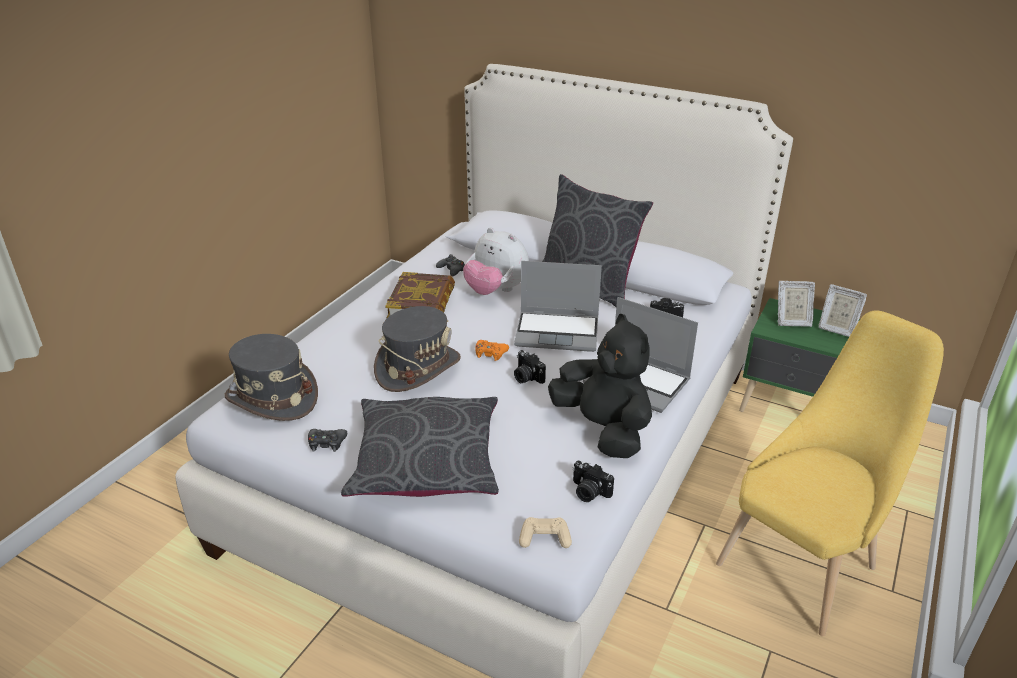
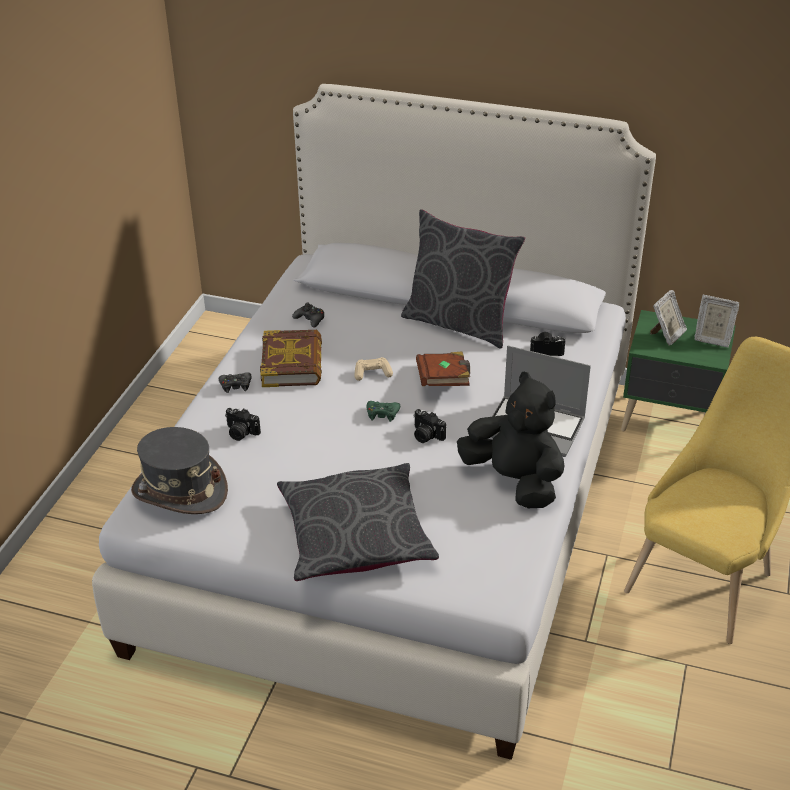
camera: 10 degrees left, 5 degrees up
(327, 443) = (253, 530): black game controller -> black game controller (235, 385)
(417, 368) = (315, 439): grey hat -> none
(490, 353) = (382, 414): orange game controller -> green game controller
(496, 291) = (365, 340): plush toy -> none
(544, 538) = (487, 593): beige game controller -> beige game controller (372, 373)
(558, 332) = (444, 381): laptop -> brown book
(588, 492) = (516, 545): camera -> camera (240, 433)
(791, 321) = (667, 335): picture frame -> picture frame turned 45 degrees counterclockwise

